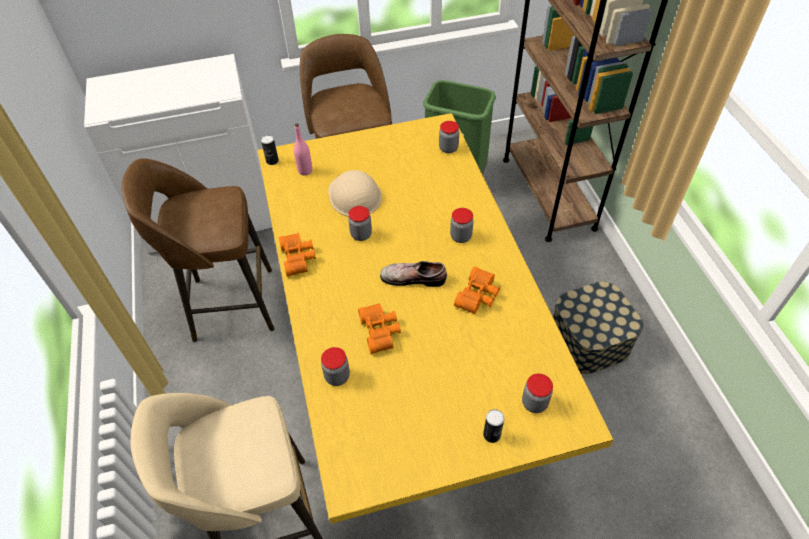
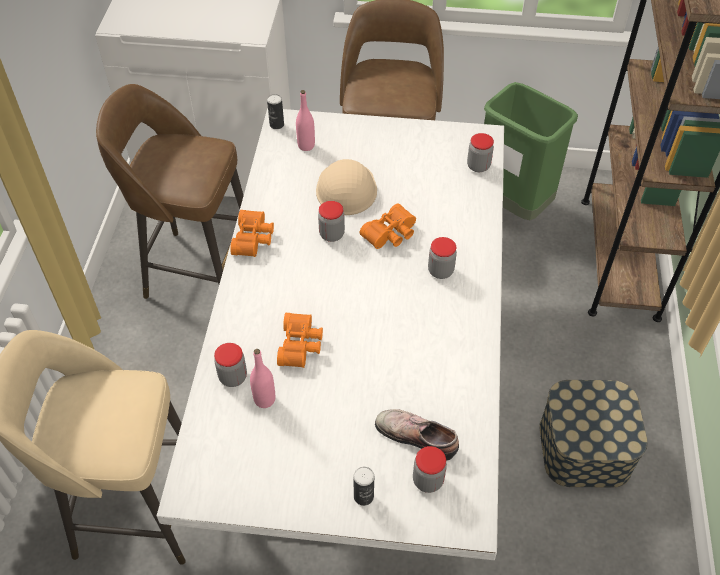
camera: 20 degrees right, 0 degrees up
(373, 385) = (264, 399): none -> pink bottle
(407, 360) = (360, 397): yellow dining table -> white dining table
(413, 276) = (365, 298): shoe -> shoe (417, 435)
(479, 296) = (426, 344): orange binoculars -> orange binoculars (391, 234)

